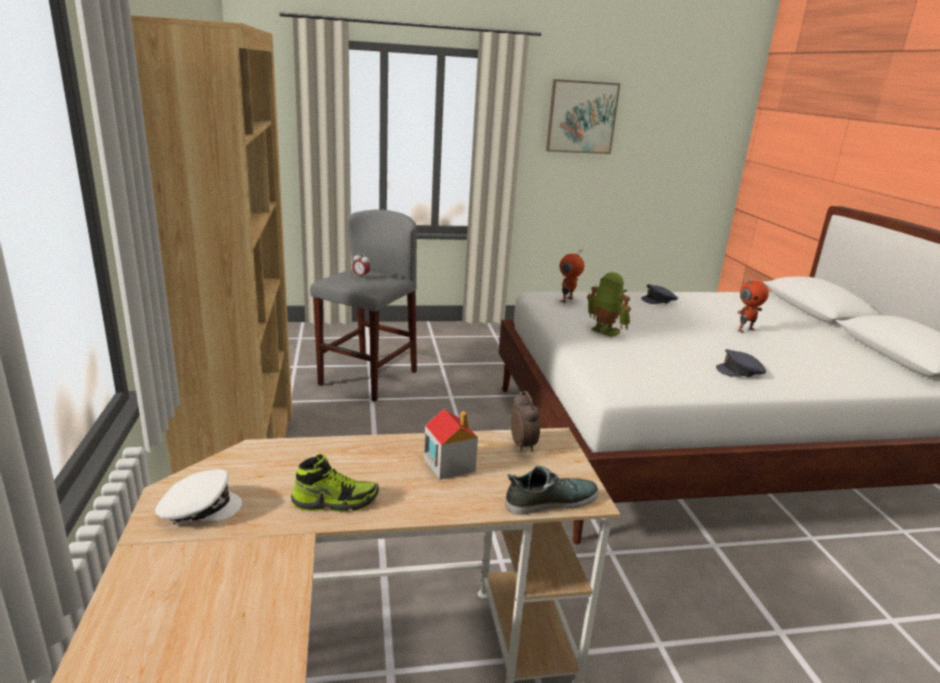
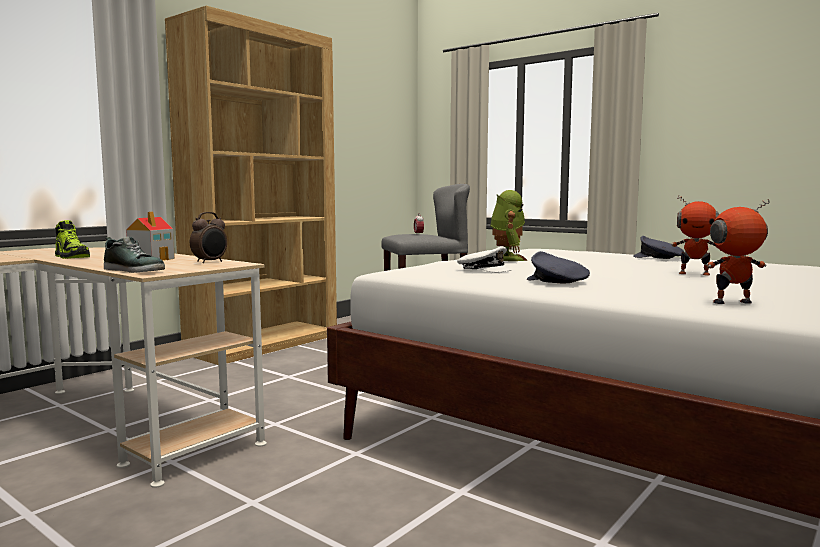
camera: 50 degrees right, 15 degrees down
(199, 508) = (37, 251): white cap -> white cap (484, 270)
(567, 300) = (543, 249): toy robot -> toy robot (733, 303)
(581, 117) = (723, 94): picture -> none

